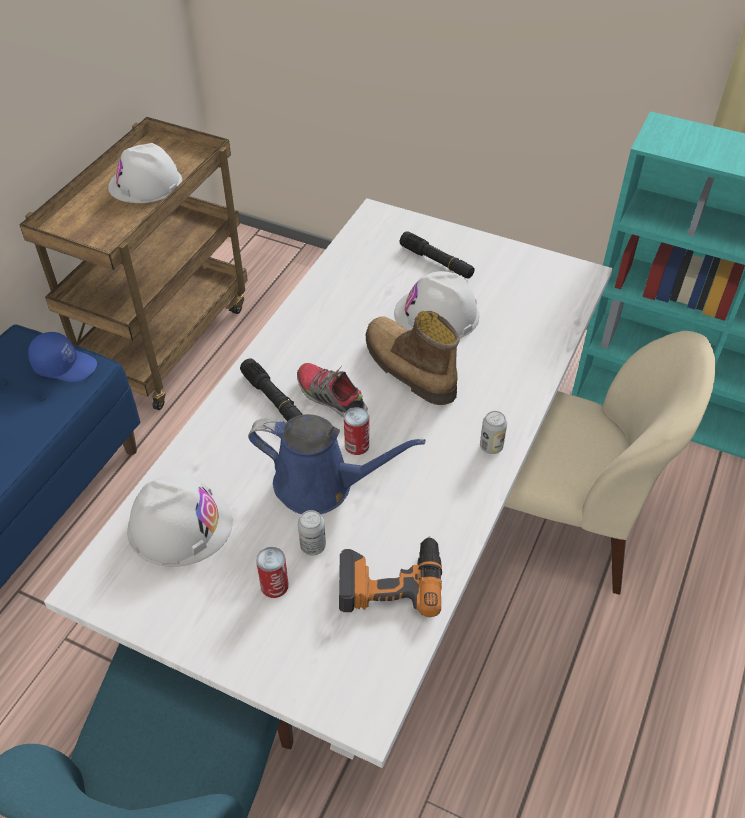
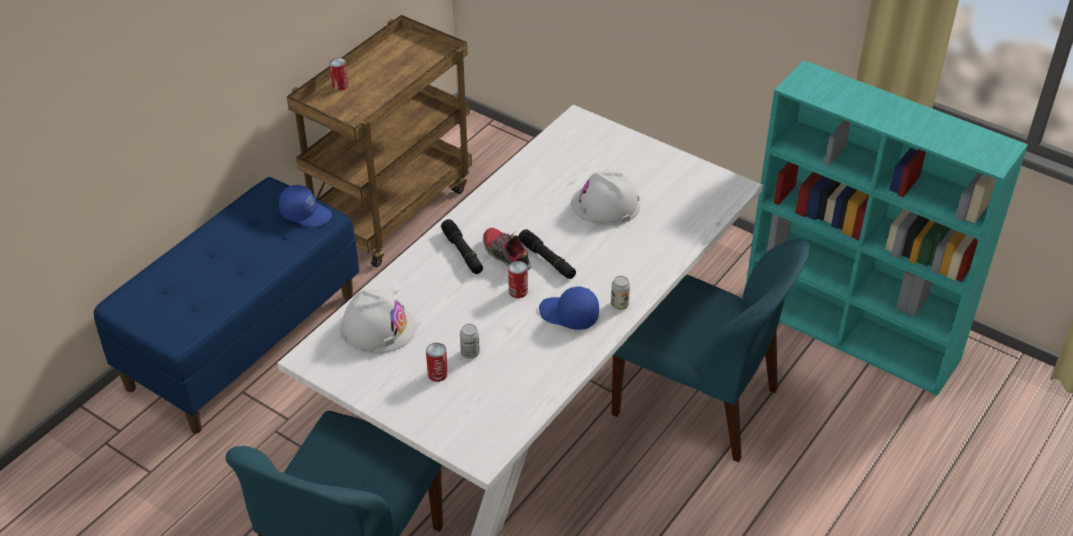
camera: 10 degrees right, 5 degrees down
(85, 205) = (340, 85): none -> can
(145, 184) = (391, 73): white hard hat -> none
(321, 485) = (485, 315): blue watering can -> none
(390, 580) = (520, 381): power drill -> none
(408, 369) = (571, 242): boot -> none
(430, 470) = (568, 315): none -> blue cap
(436, 262) = (617, 163): black flashlight -> black flashlight (547, 260)
(555, 526) = (699, 403): beige chair -> blue chair

